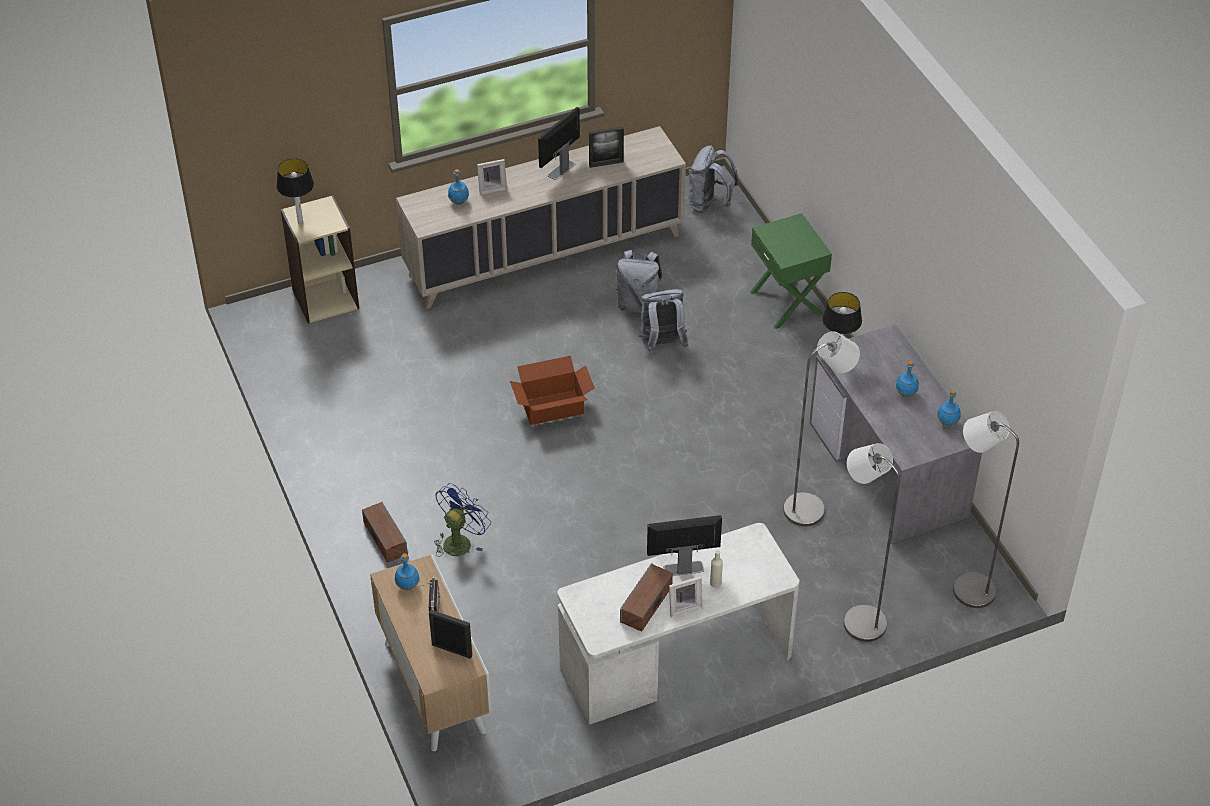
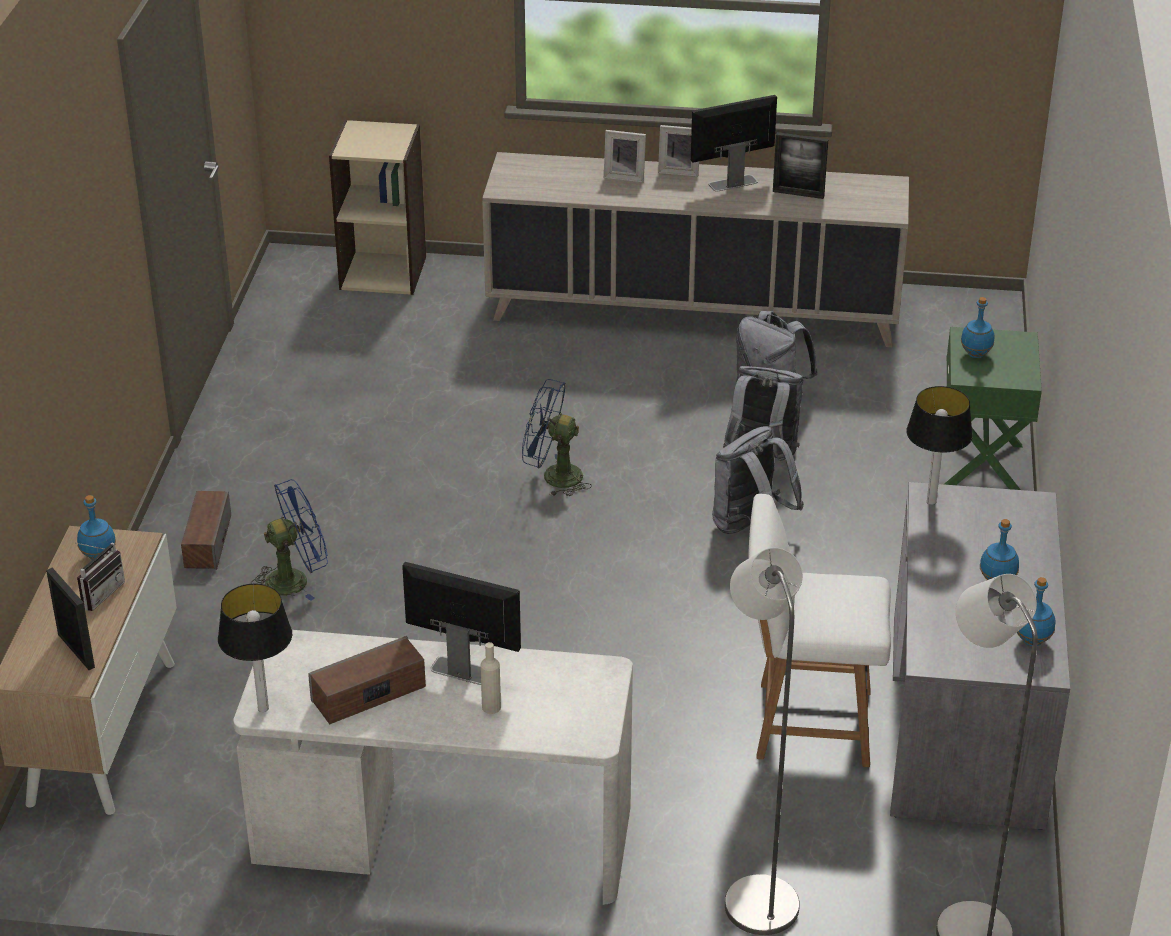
camera: 30 degrees right, 10 degrees down
(300, 221) = (355, 137): table lamp -> table lamp (264, 708)
(459, 202) = (569, 178): blue bottle -> blue bottle (975, 354)
(553, 407) = (553, 476): cardboard box -> blue fan
(684, 607) = (418, 718): picture frame -> picture frame (679, 171)
(709, 204) = (965, 326): grey backpack -> grey backpack (750, 526)
(811, 507) = (808, 723): grey floor lamp -> white chair

